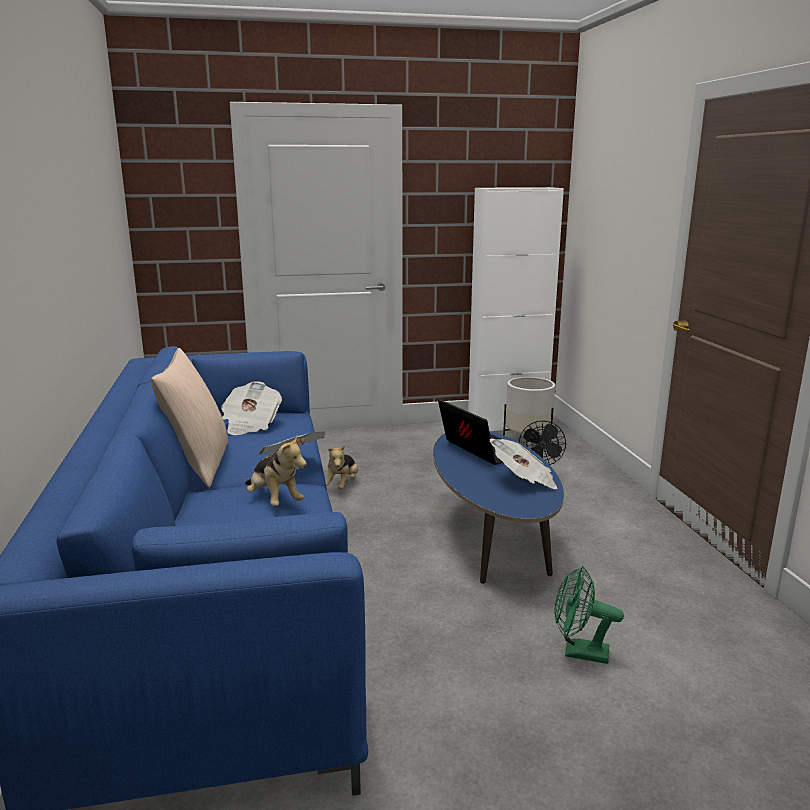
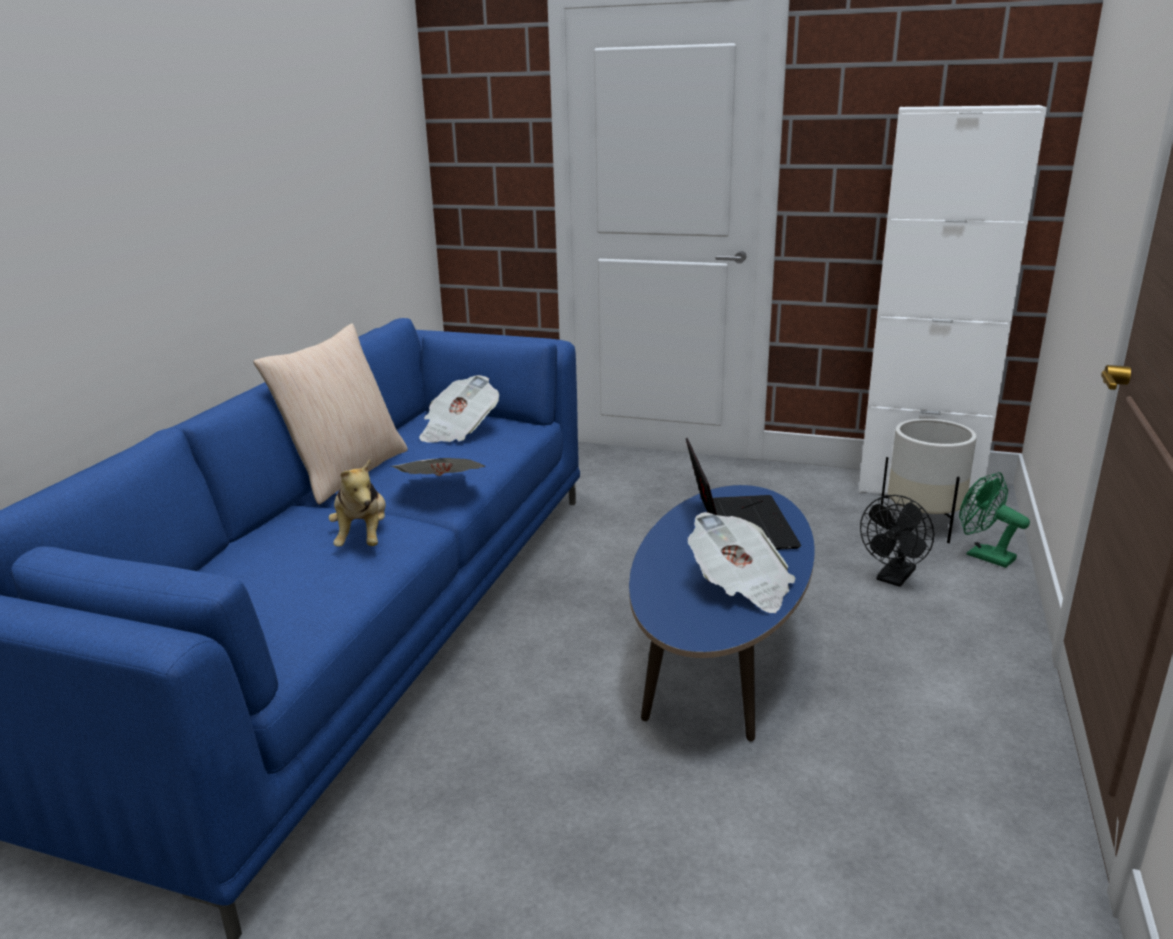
camera: 30 degrees right, 5 degrees up
(342, 485) = (602, 530): plush toy -> none
(578, 652) = (675, 873): green fan -> green fan (983, 555)

